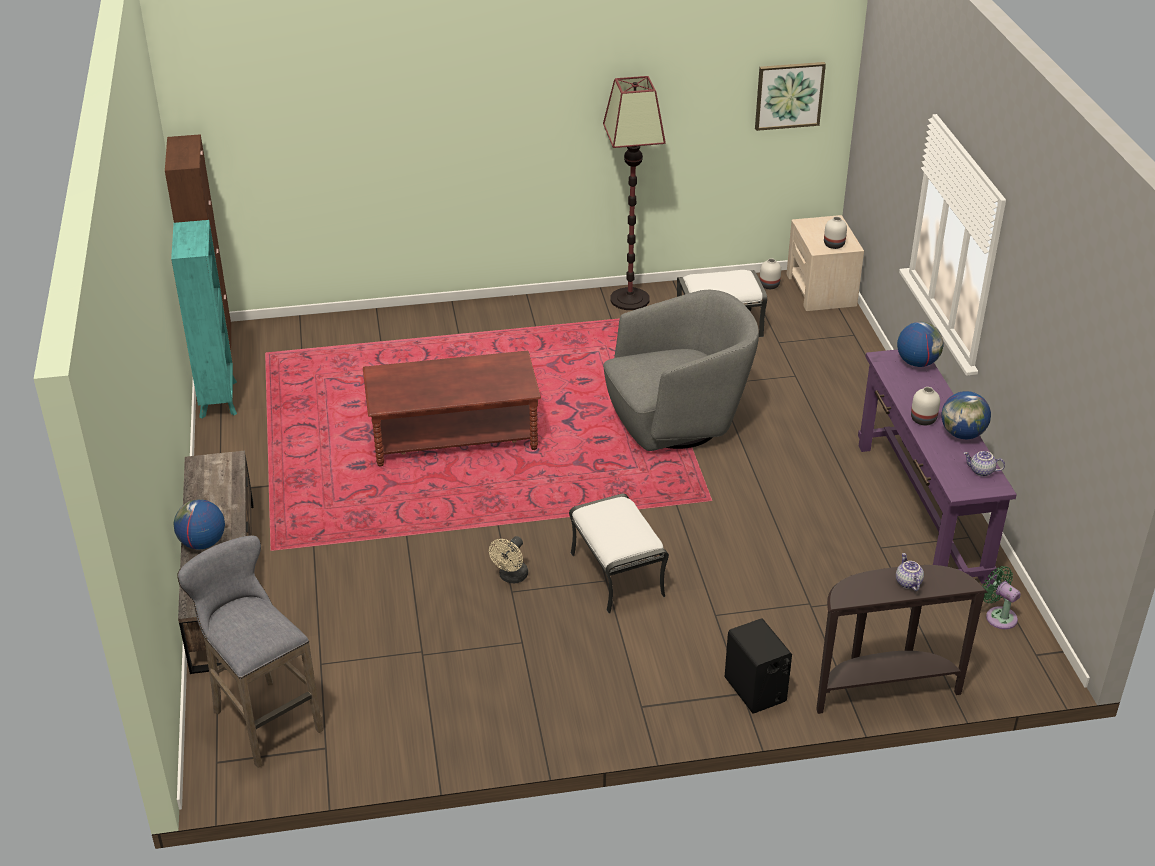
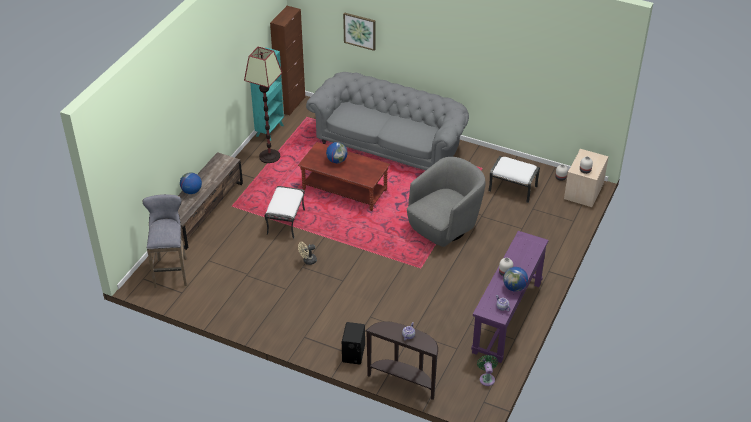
camera: 35 degrees right, 5 degrees up
(458, 340) = (390, 144): none -> grey sofa
(615, 574) = (349, 280): white ottoman -> white ottoman (285, 221)
(630, 299) = (486, 157): floor lamp -> floor lamp (270, 156)
(678, 422) = (444, 226): grey armchair -> grey armchair turned 60 degrees counterclockwise
(789, 95) = (584, 84): picture -> picture (360, 31)
(917, 362) = (535, 246): globe -> globe (337, 160)

